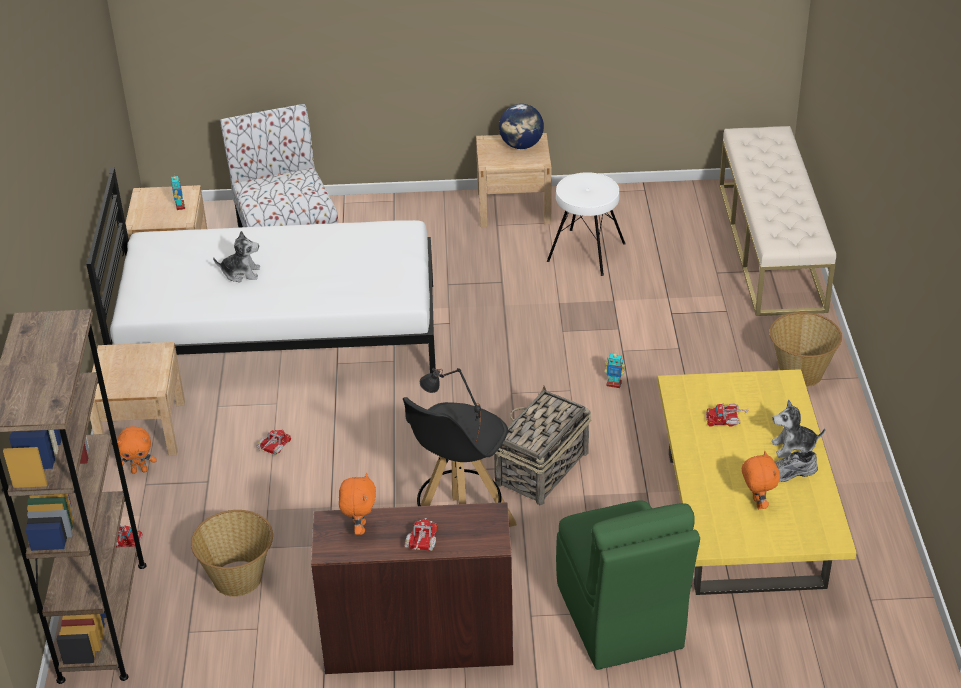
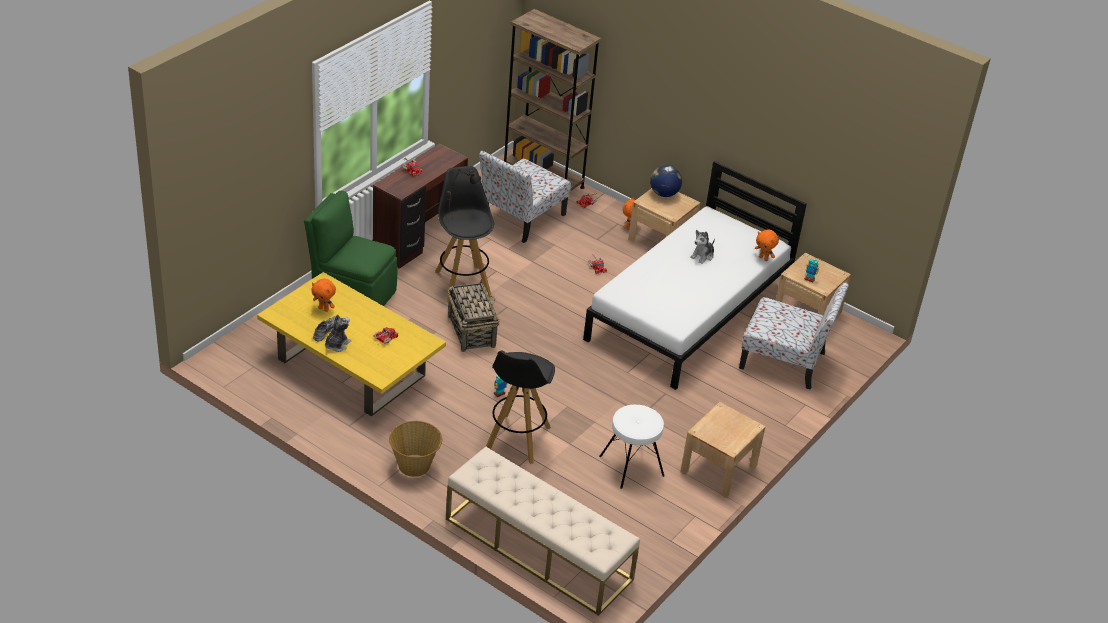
camera: 125 degrees right, 0 degrees up
(238, 578) = (521, 218): basket -> chair
(359, 528) = (441, 161): orange plush toy -> orange plush toy (763, 258)
(521, 145) = (729, 436): globe -> globe (664, 194)
(659, 334) = (517, 439): none -> black stool

